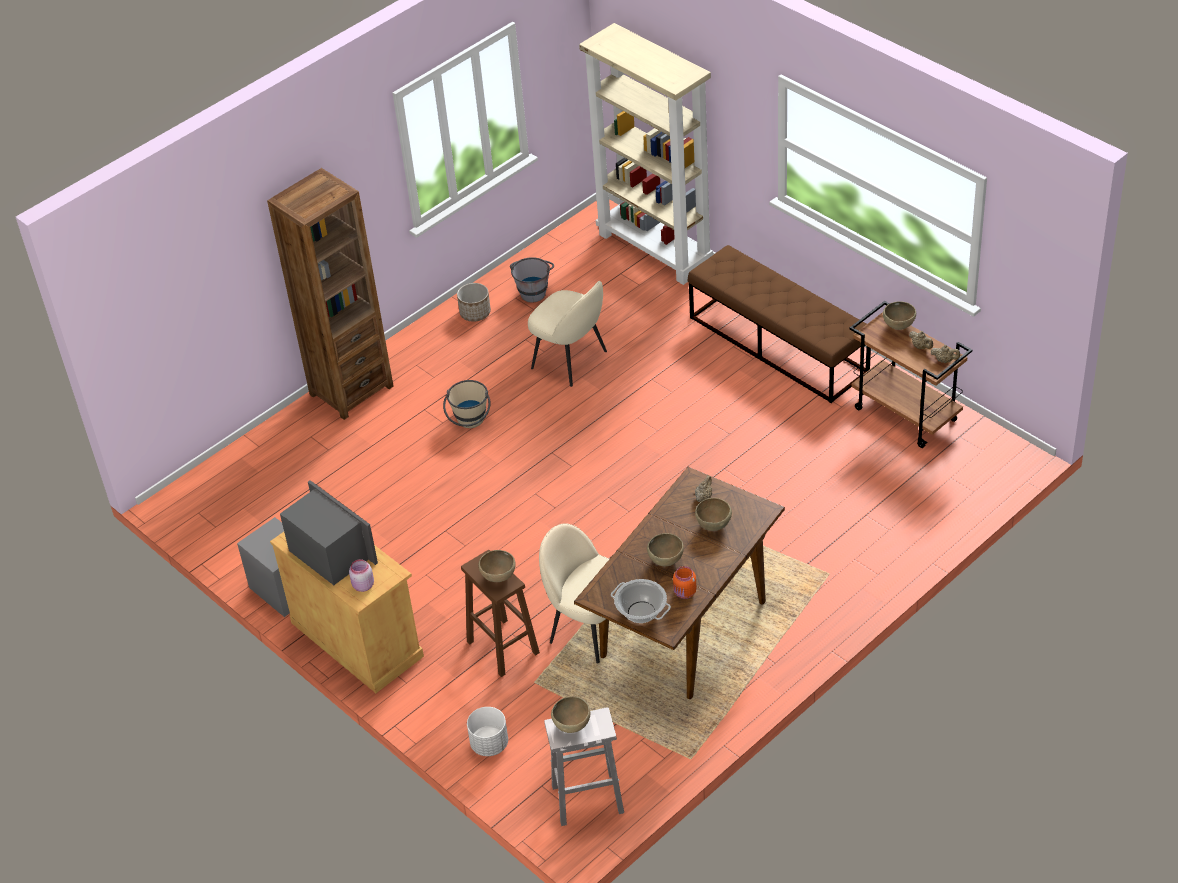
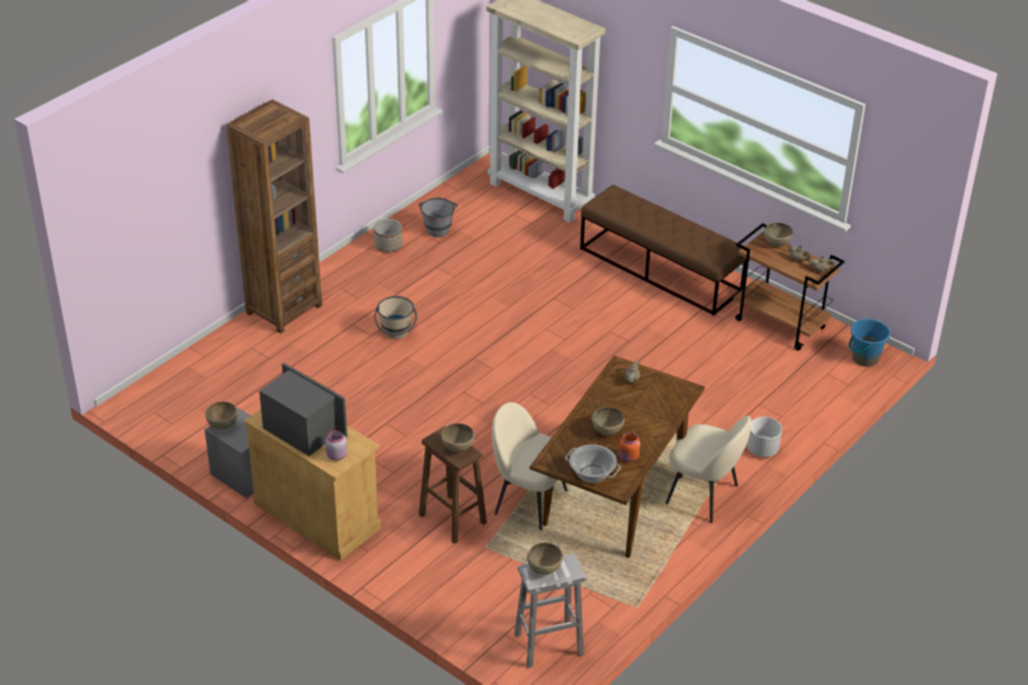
camera: 10 degrees left, 5 degrees down
(490, 744) = (452, 600): white planter -> white planter (763, 449)
(571, 360) = (479, 283): beige chair -> beige chair (704, 495)
(713, 525) = (644, 402): brown bowl -> brown bowl (223, 425)
(998, 459) = (865, 358): none -> blue bucket

